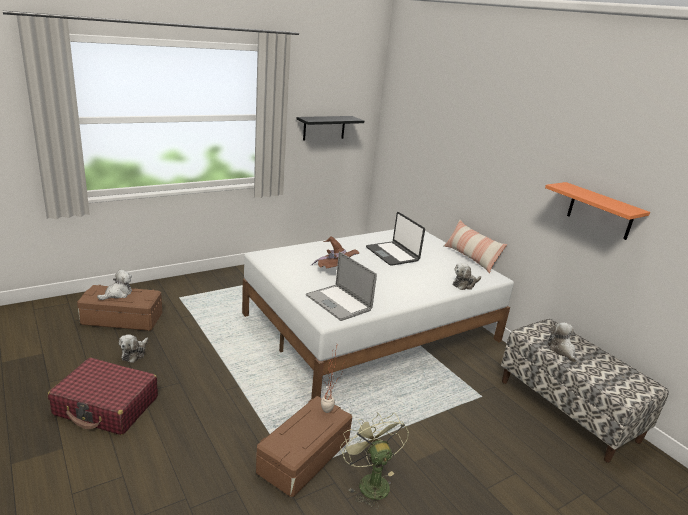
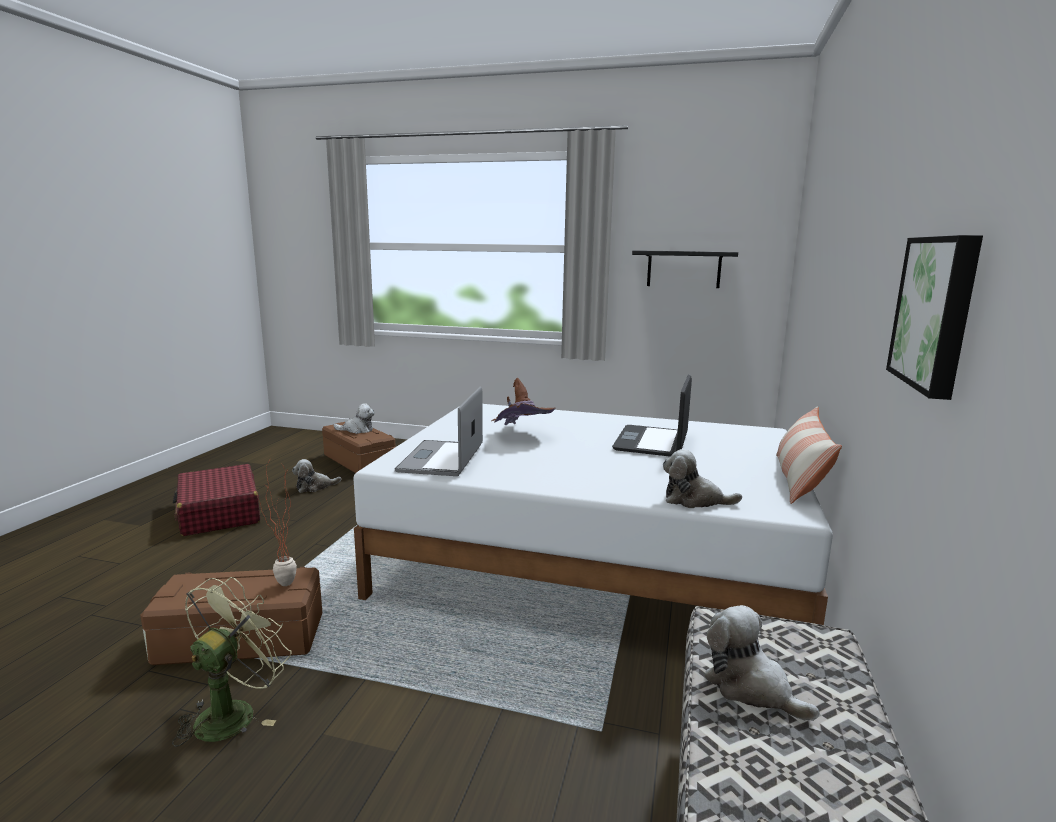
camera: 50 degrees right, 10 degrees down
(562, 350) = (750, 687): plush toy -> plush toy turned 75 degrees counterclockwise
(600, 211) = (938, 312): orange shelf -> picture

